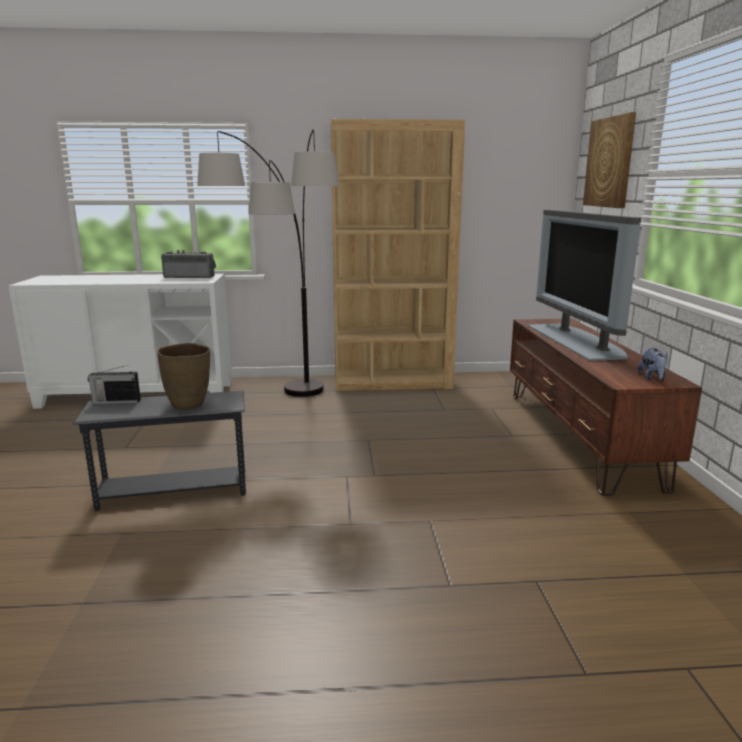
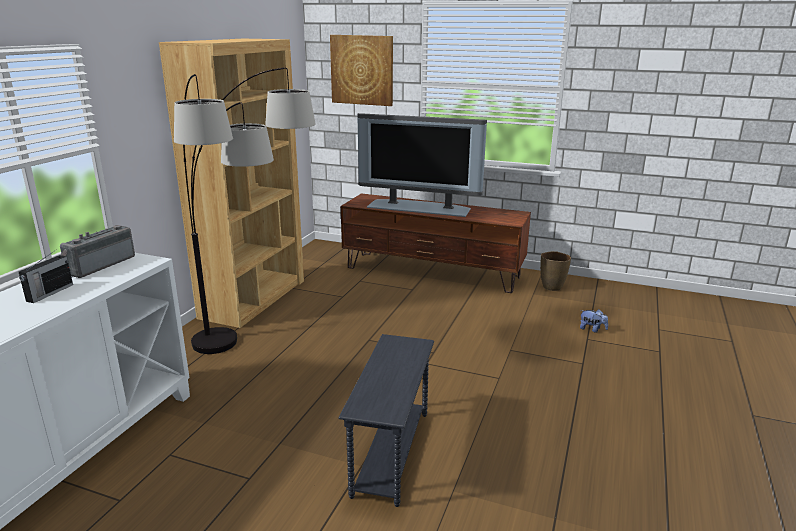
camera: 65 degrees left, 5 degrees up
(115, 401) = (359, 399): radio -> radio (49, 293)
(189, 404) = (402, 362): brown vase -> brown vase (552, 287)
(652, 378) = (509, 215): plush toy -> plush toy (592, 329)

